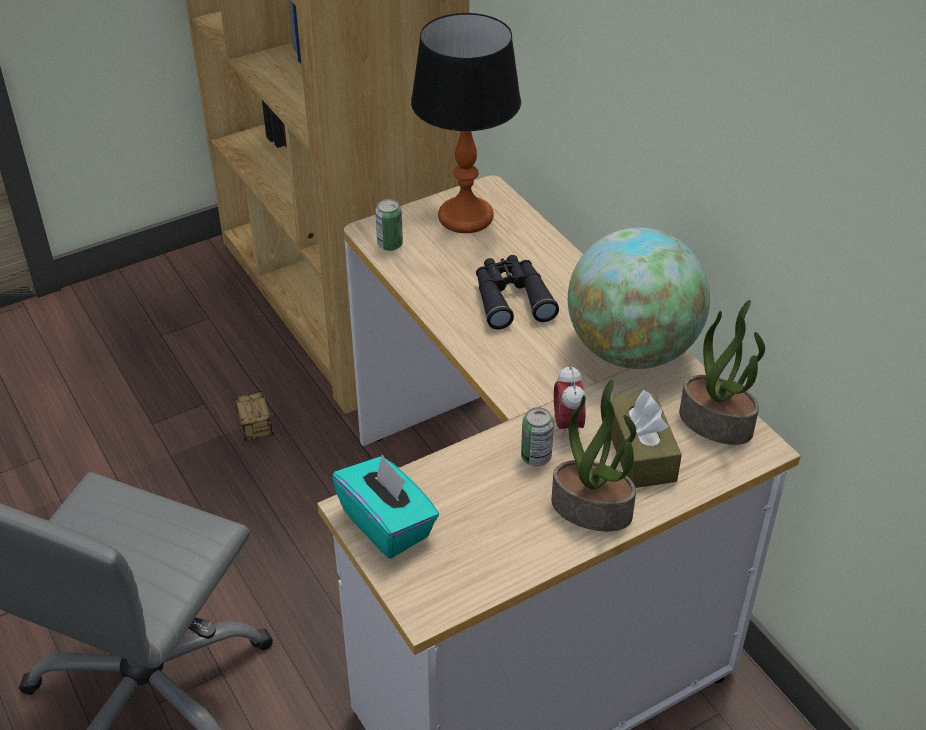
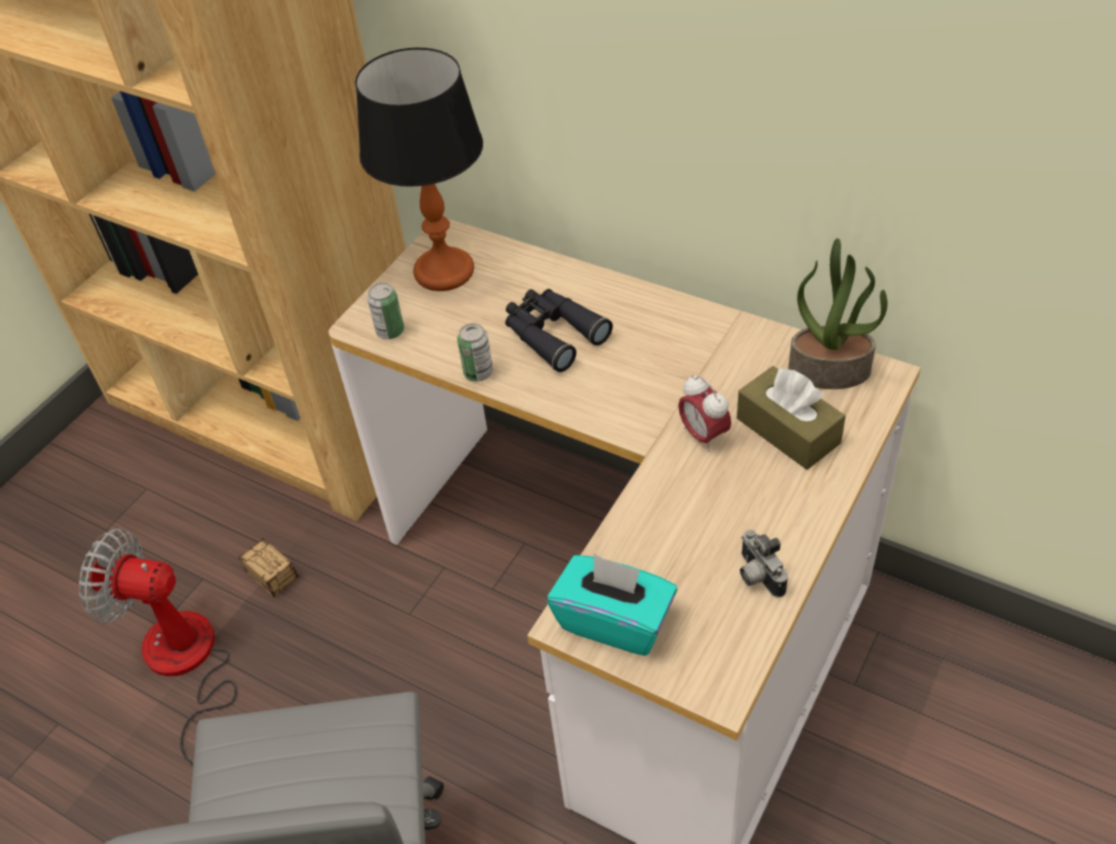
camera: 25 degrees left, 5 degrees up
(150, 461) = (186, 667): none -> fan
(522, 546) = (757, 576): none -> camera
(536, 457) = (699, 481): can -> can (478, 373)
(593, 508) = (790, 506): potted plant -> none
(632, 350) = (702, 335): globe -> none

